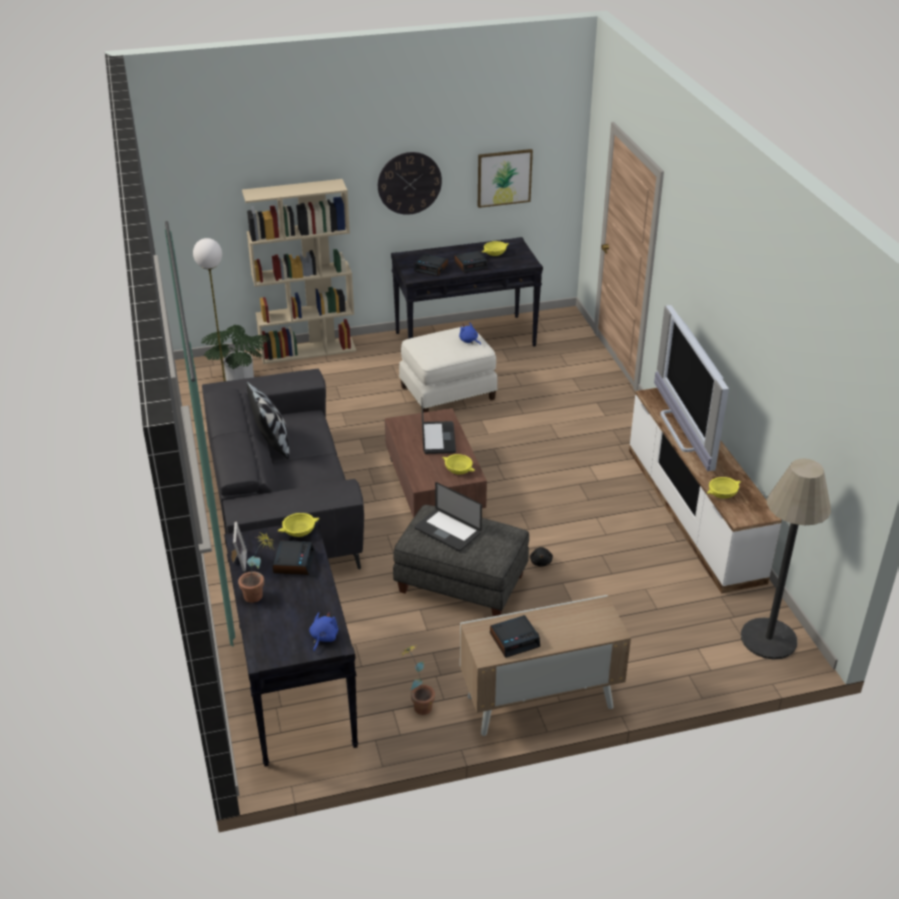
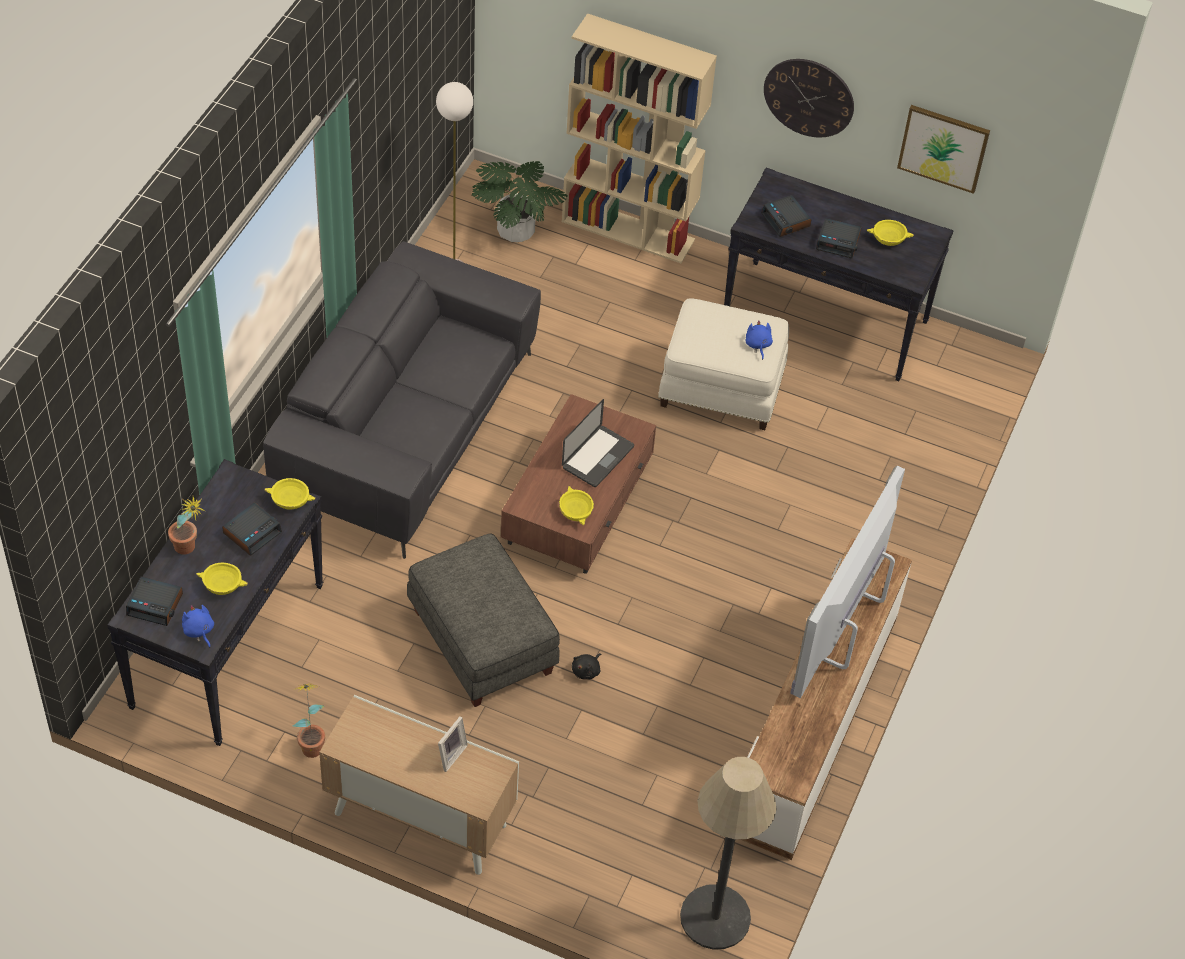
camera: 35 degrees right, 15 degrees up
(238, 561) = (207, 499): picture frame -> picture frame (449, 754)
(272, 443) = (418, 358): pillow -> none
(323, 638) = (199, 631): blue plush toy -> blue plush toy turned 90 degrees counterclockwise
(447, 531) = (472, 582): laptop -> none
(514, 640) = (381, 747): alarm clock -> alarm clock (155, 604)
(722, 494) = (781, 730): yellow bowl -> yellow bowl (222, 585)

